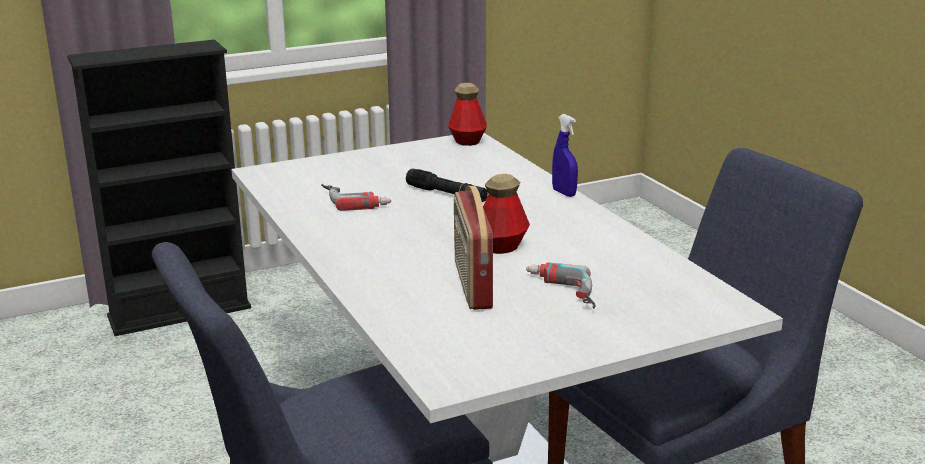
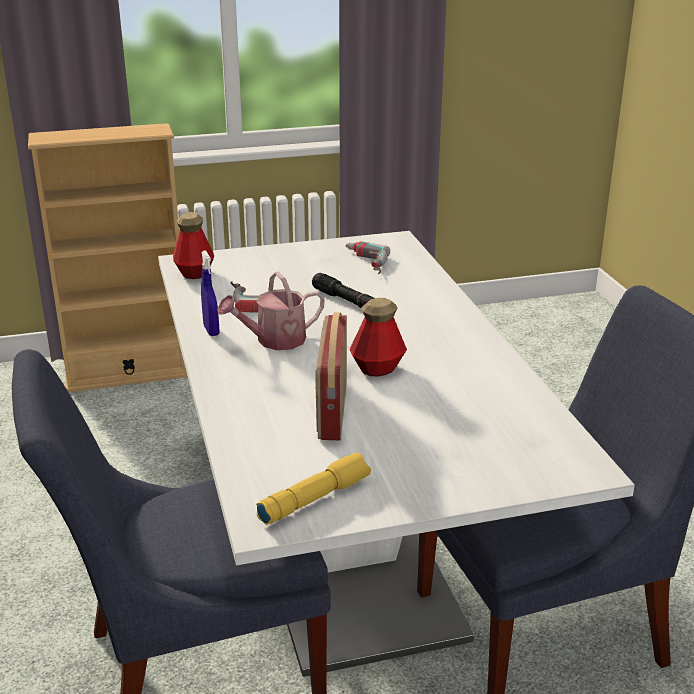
camera: 10 degrees right, 5 degrees up
(179, 312) = (129, 374): black bookcase -> beige bookcase
(387, 232) = (274, 340): none -> watering can
(467, 141) = (391, 242): bottle -> bottle (194, 273)
(488, 357) = (314, 498): none -> yellow flashlight
(559, 293) = (414, 429): power drill -> power drill (362, 263)
(564, 193) = (464, 310): blue spray bottle -> blue spray bottle (211, 330)

